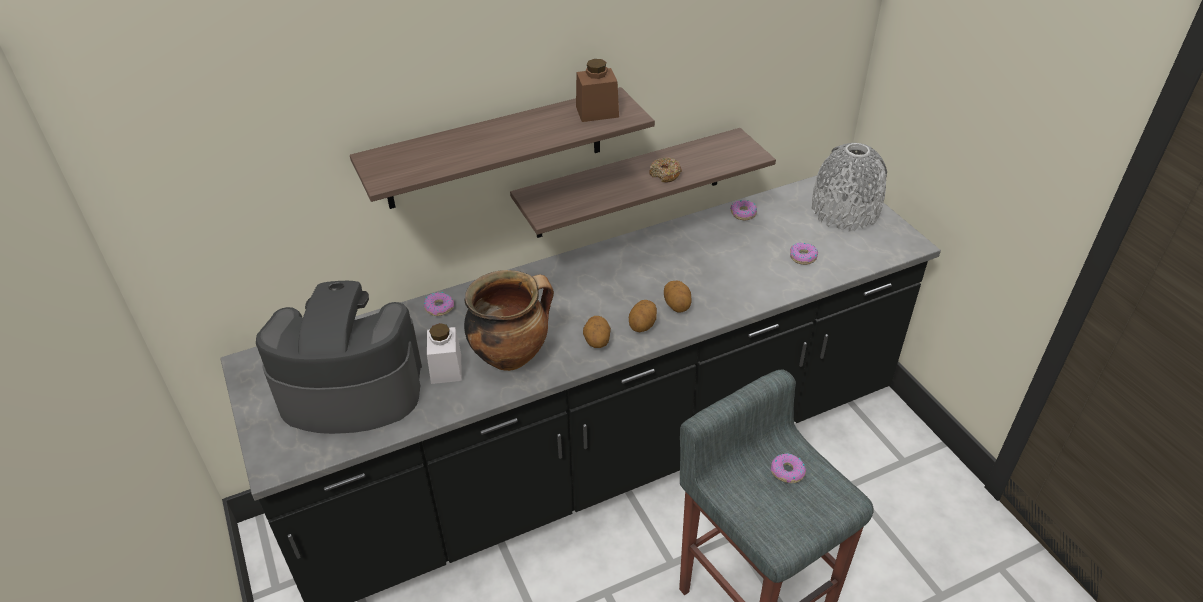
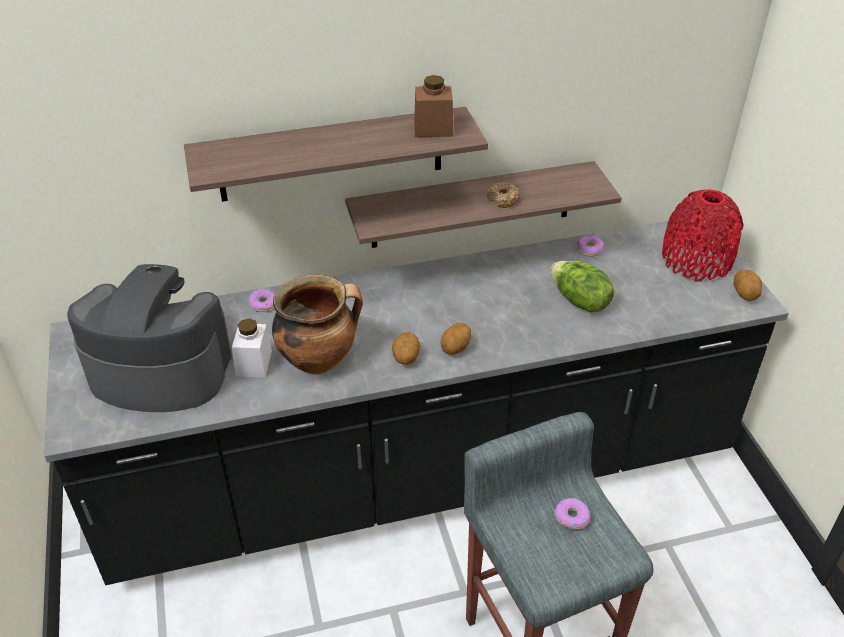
camera: 10 degrees right, 0 degrees up
(677, 305) = (496, 333): potato -> potato (745, 294)
(747, 264) = (579, 301): none -> lettuce
(802, 257) = (638, 301): donut -> none
(844, 212) = (696, 260): grey vase -> red vase

